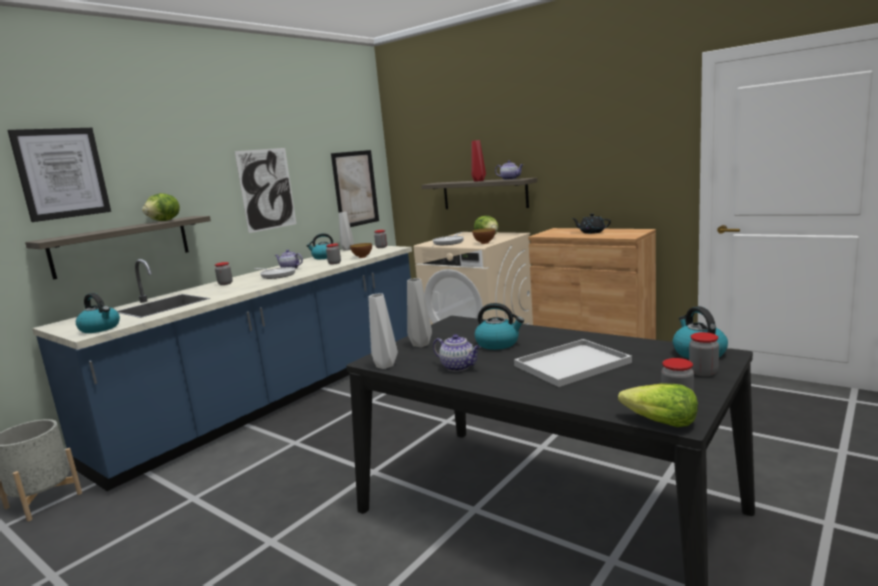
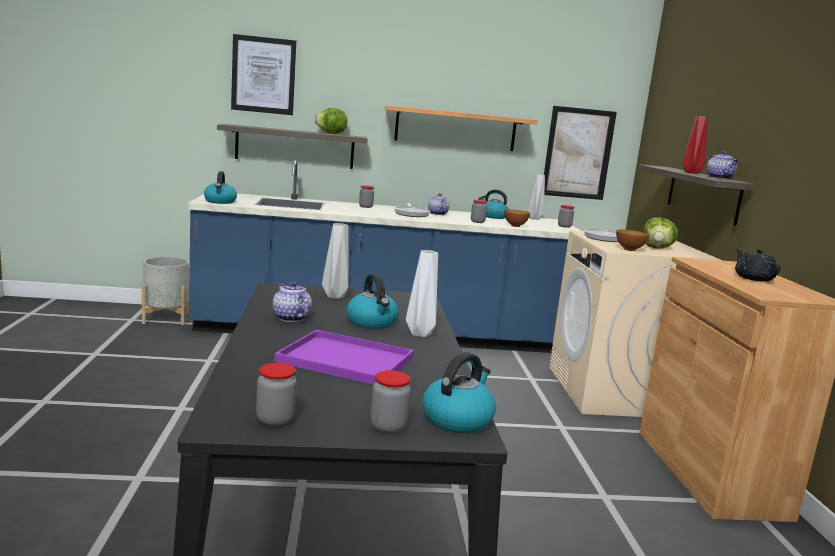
camera: 45 degrees right, 0 degrees up
(267, 189) = (455, 129): picture -> shelf
(384, 365) = (268, 293): white vase -> white vase (420, 333)
(459, 367) = (290, 318): teapot -> teapot turned 150 degrees clockwise
(571, 365) = (343, 359): white tray -> purple tray
(660, 423) = (211, 416): lettuce -> none

